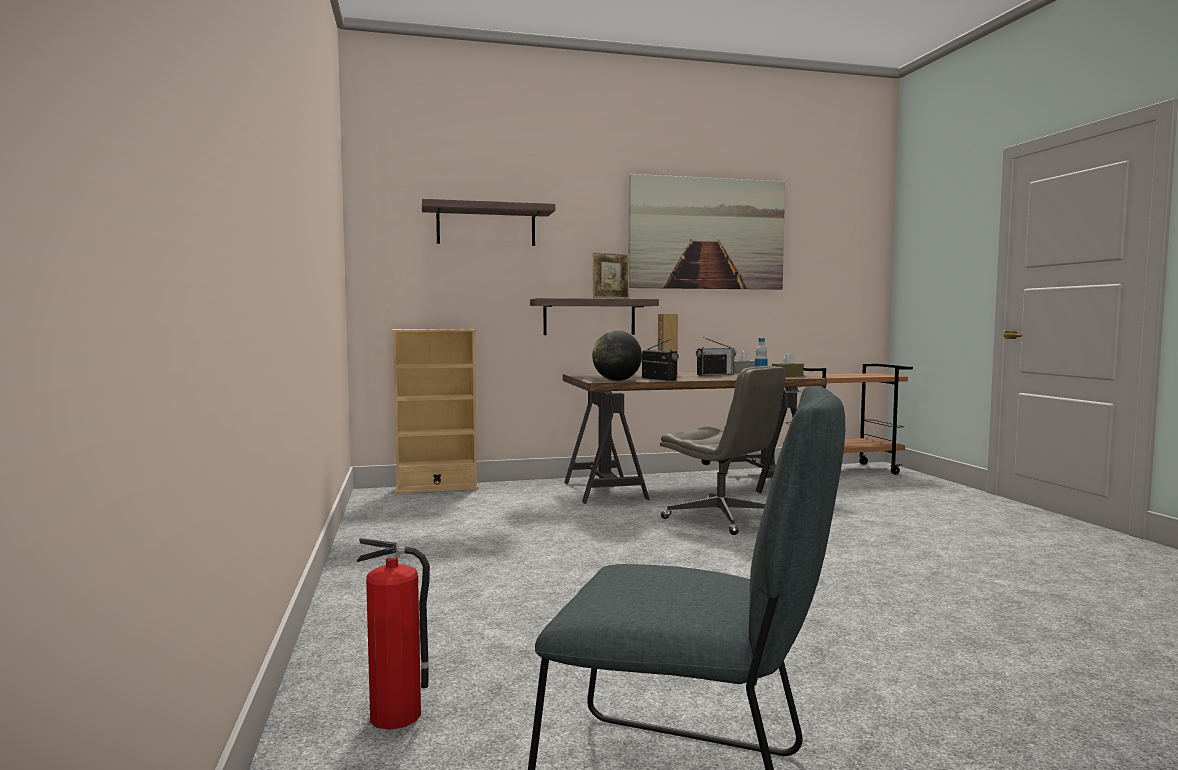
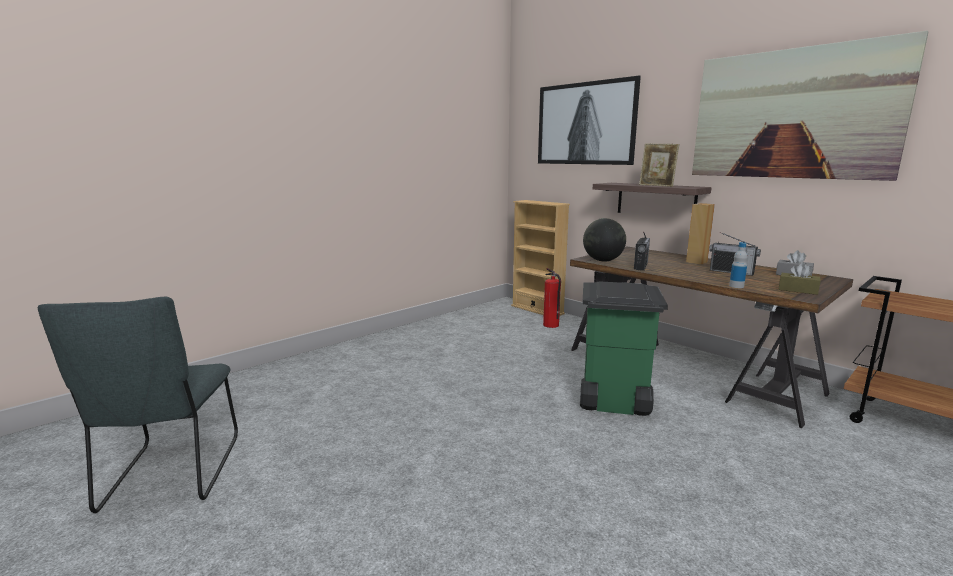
camera: 60 degrees right, 10 degrees up
(397, 715) = (232, 394): fire extinguisher -> fire extinguisher (551, 325)
(486, 226) = (585, 124): shelf -> picture
(722, 518) = (612, 402): grey office chair -> green trash can

